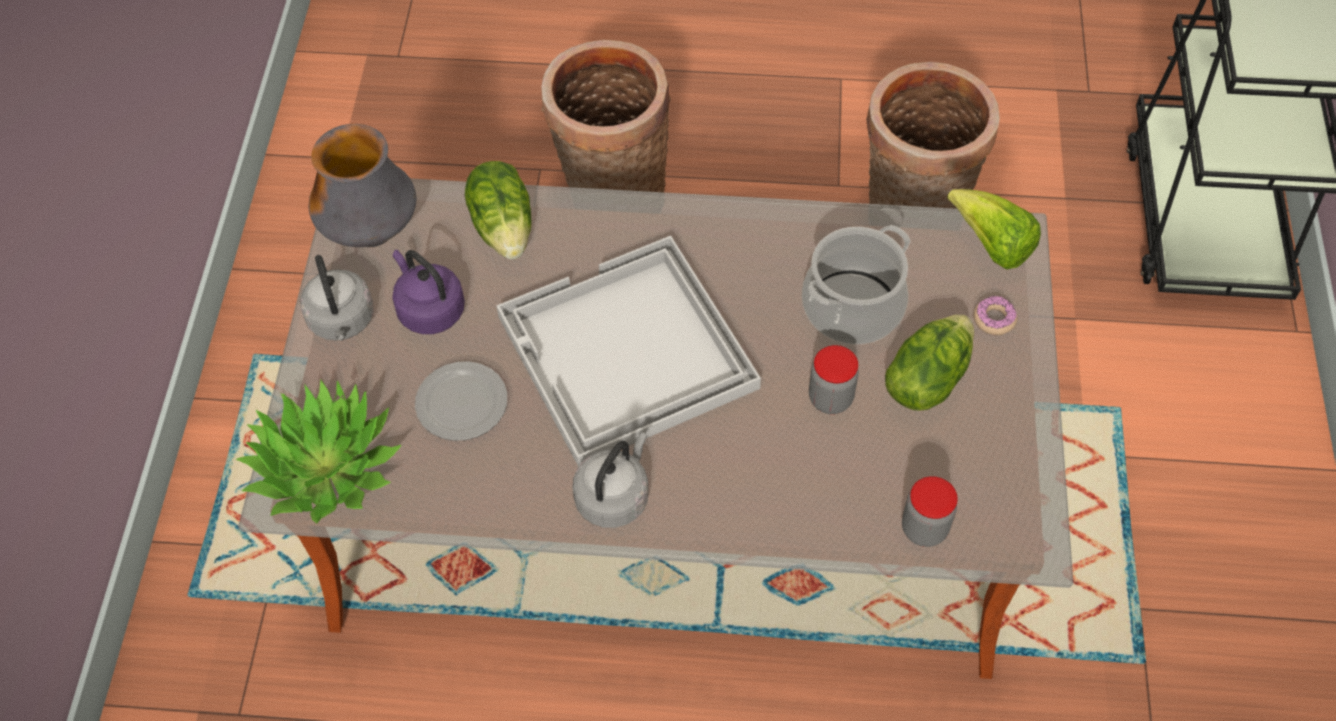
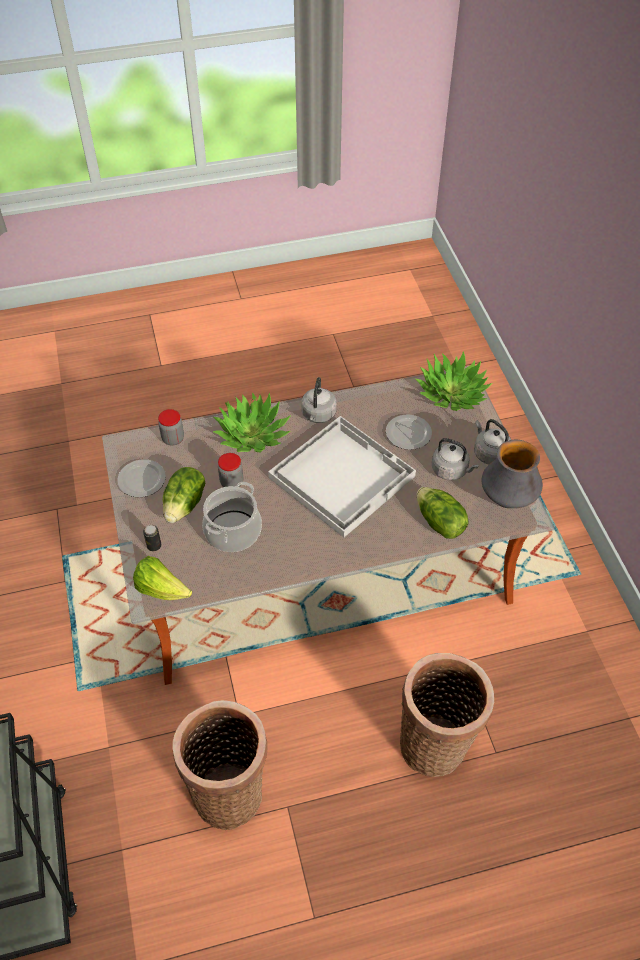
camera: 160 degrees right, 5 degrees down
(429, 309) = (451, 470): purple kettle -> grey kettle
(761, 492) = (252, 434): none -> potted plant
(994, 319) = (154, 546): donut -> can
(1002, 452) = (141, 480): none -> plate

